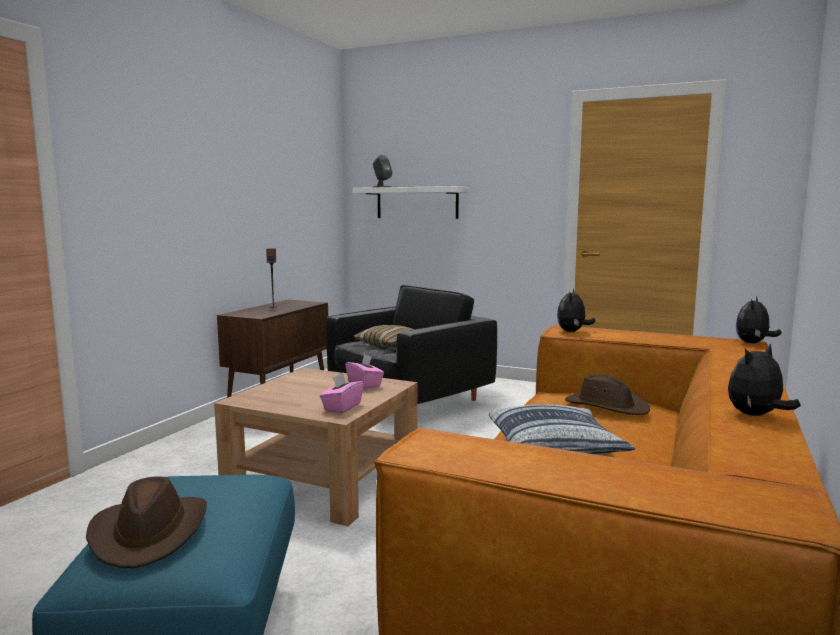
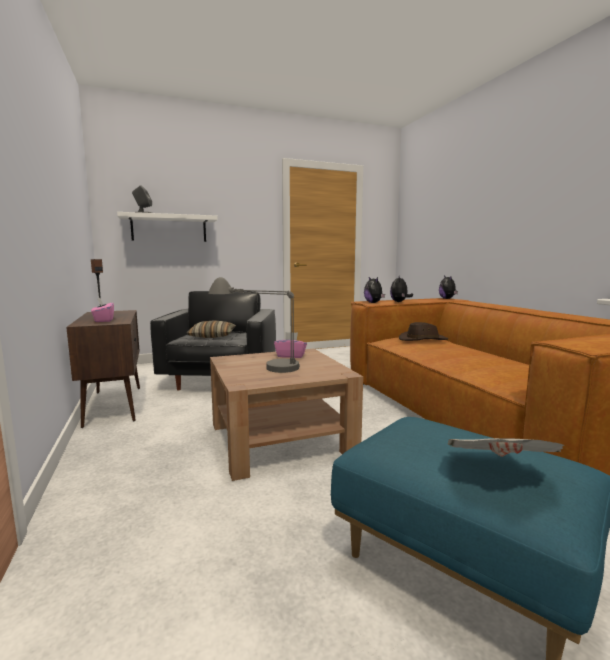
camera: 45 degrees left, 0 degrees up
(150, 533) = (497, 472): brown hat -> newspaper
(306, 386) = (256, 365): none -> grey table lamp
(342, 407) = (326, 369): pink tissue box -> pink tissue box (103, 320)
(555, 446) = (464, 358): pillow -> none
(756, 415) = (565, 315): plush toy -> plush toy (399, 302)

